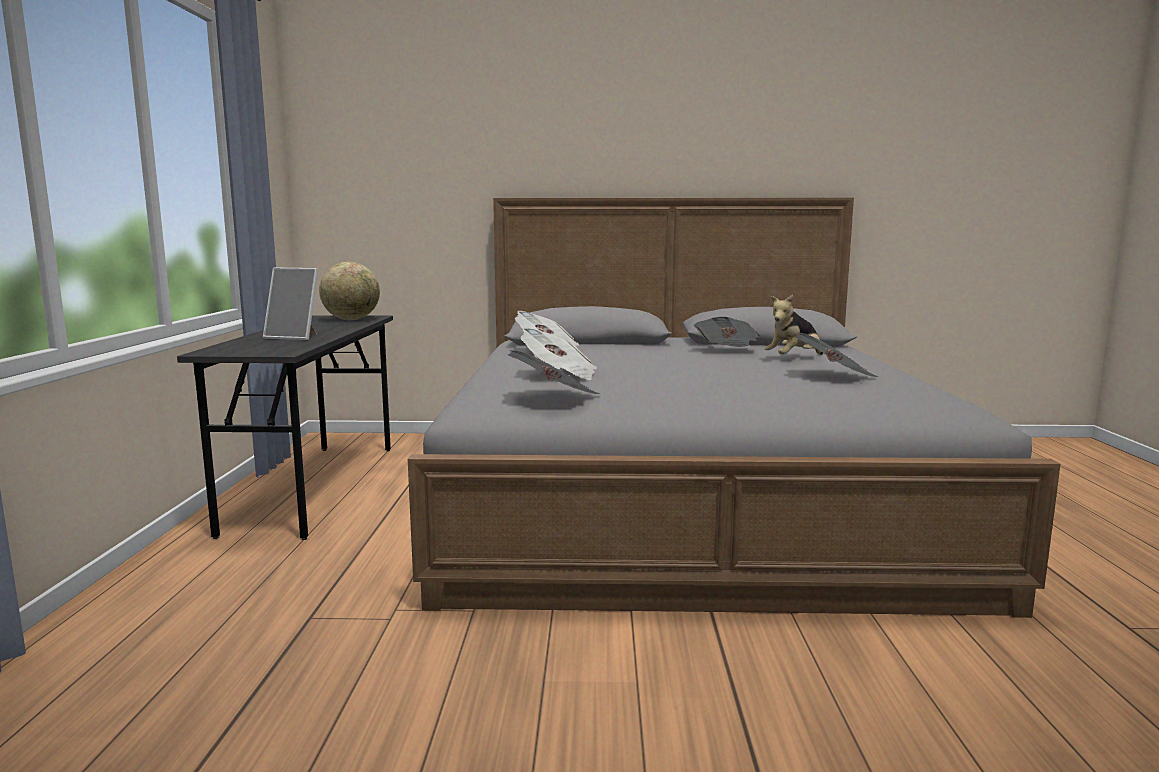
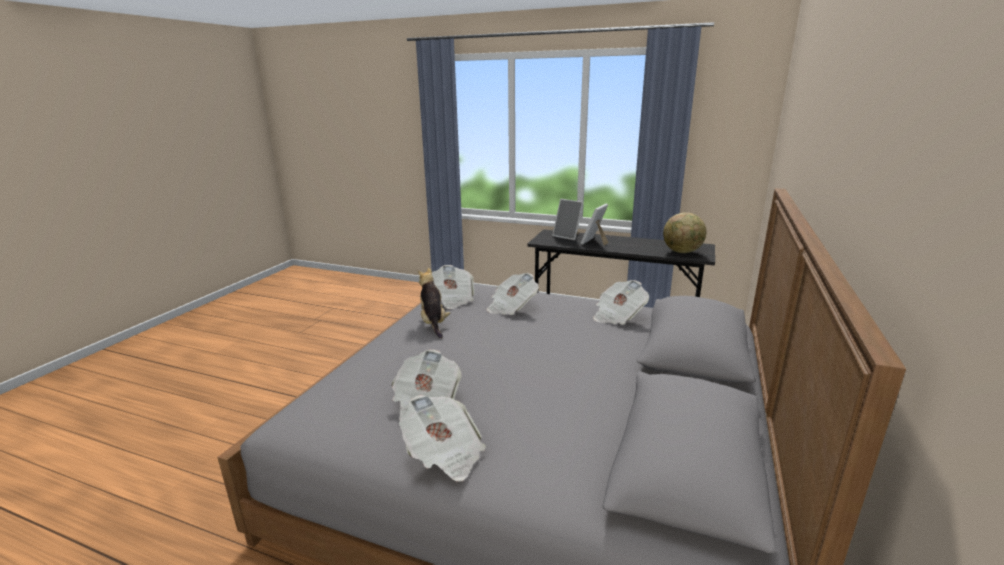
camera: 110 degrees right, 10 degrees up
(247, 345) = (568, 236): none -> picture frame
(727, 350) = (587, 393): newspaper -> newspaper (444, 454)
(794, 359) = (523, 418): plush toy -> plush toy (433, 322)

